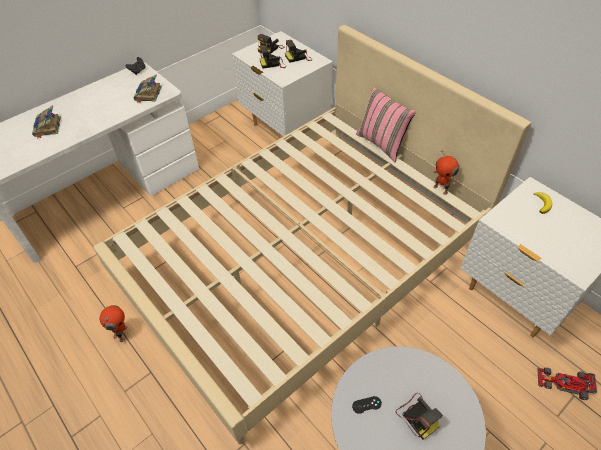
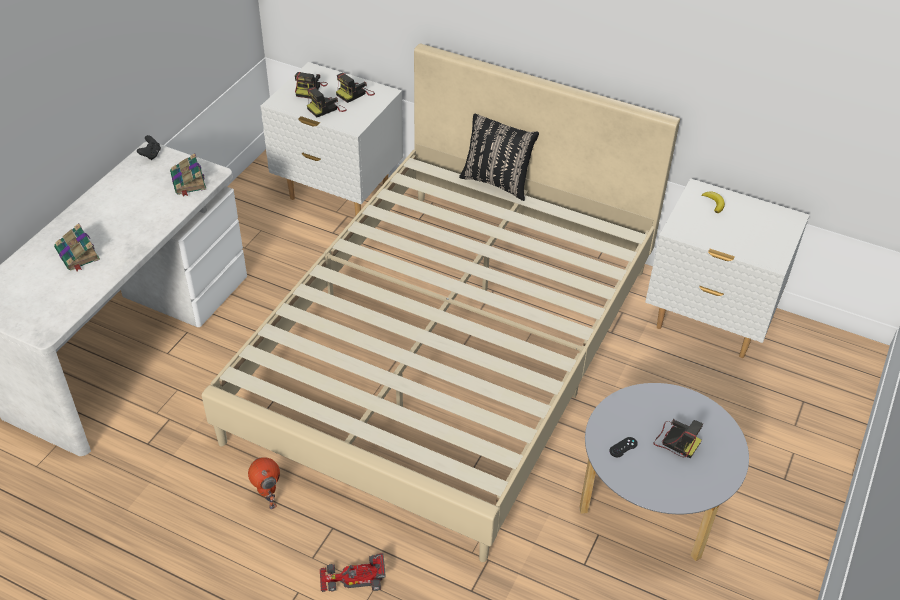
camera: 25 degrees left, 5 degrees down
(382, 143) = (497, 181): pink pillow -> black pillow
(441, 189) = (591, 219): toy robot -> none
(563, 383) = (789, 393): toy car -> toy car (353, 577)

